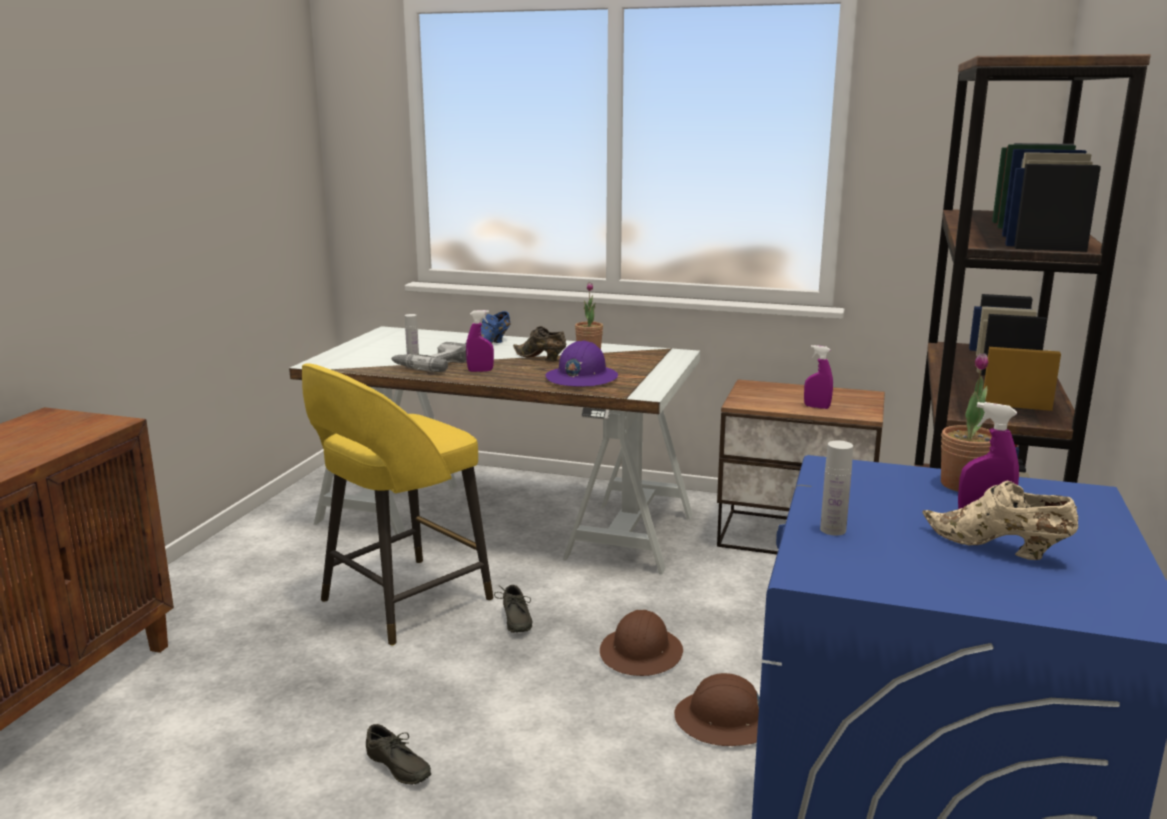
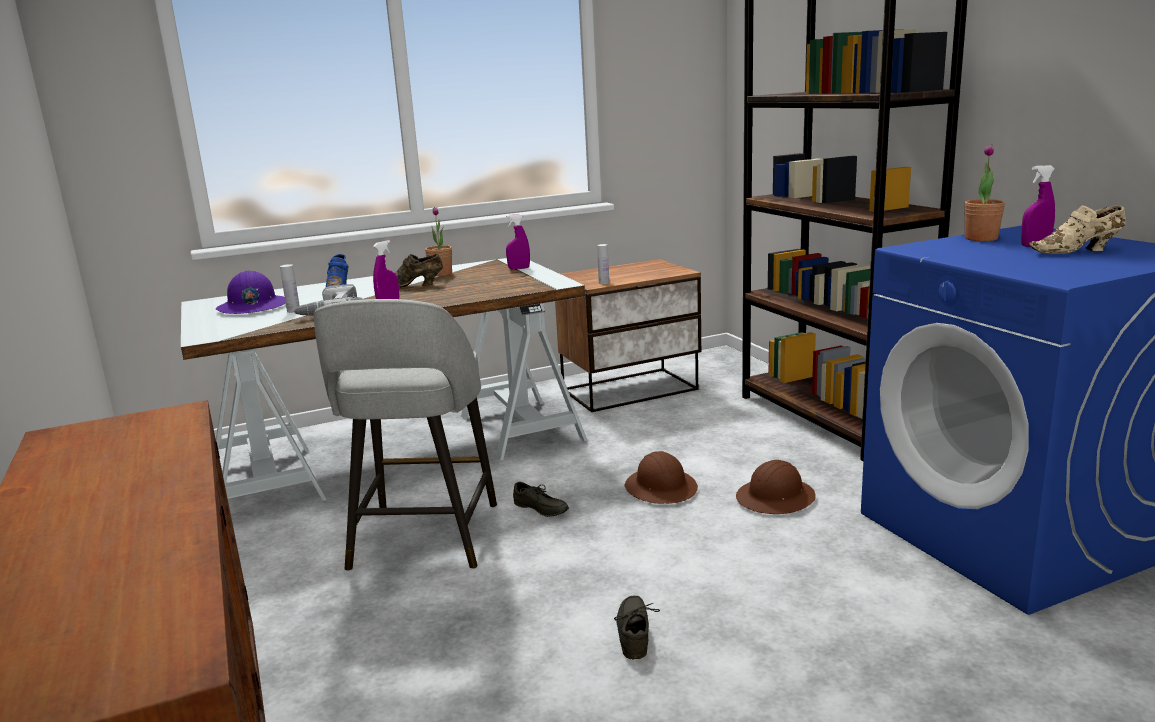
camera: 40 degrees left, 0 degrees up
(396, 768) = (637, 633): grey shoe -> grey shoe turned 90 degrees counterclockwise
(402, 601) = (423, 538): yellow stool -> grey stool
(581, 378) = (487, 288): purple hard hat -> purple hard hat (252, 307)
(817, 407) = (645, 275): purple spray bottle -> purple spray bottle (519, 268)
(833, 530) = (1005, 265): white bottle -> white bottle (604, 283)

